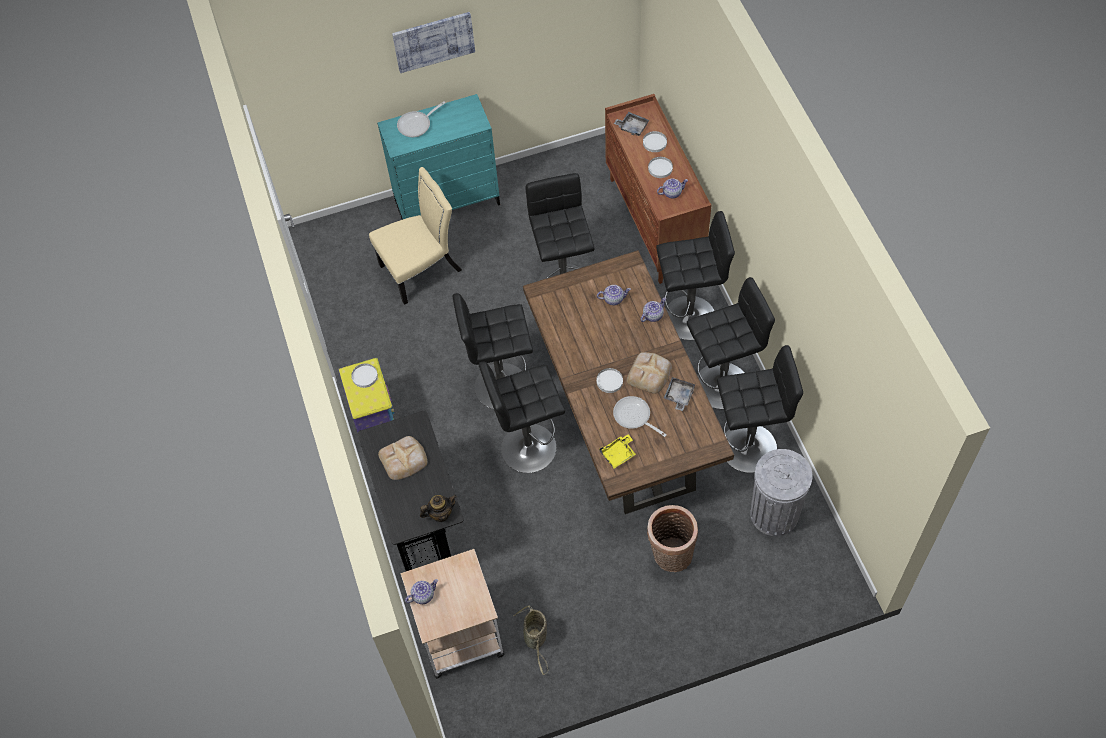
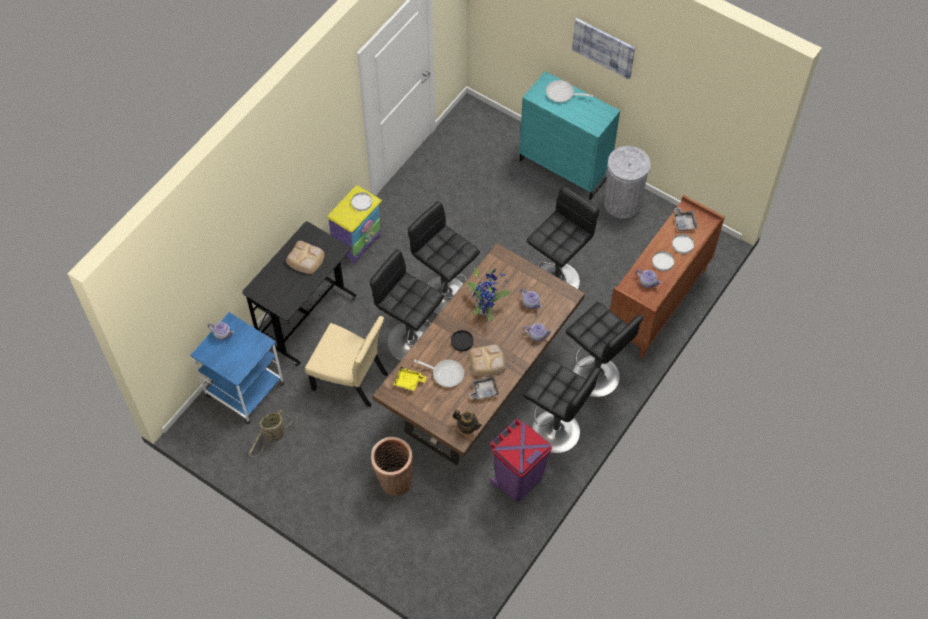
camera: 50 degrees right, 0 degrees up
(420, 270) = (496, 188): beige chair -> beige chair (349, 379)
(440, 513) = (282, 304): teapot -> teapot (467, 427)
(459, 633) = (245, 388): beige cart -> blue cart
(588, 338) = (486, 308): none -> potted plant
(610, 381) = (462, 341): white plate -> black plate
(634, 417) = (445, 373): frying pan -> frying pan turned 105 degrees clockwise
(749, 448) = (518, 480): black stool -> purple trash can
(774, 514) = (476, 527): grey trash can -> grey trash can (622, 203)

